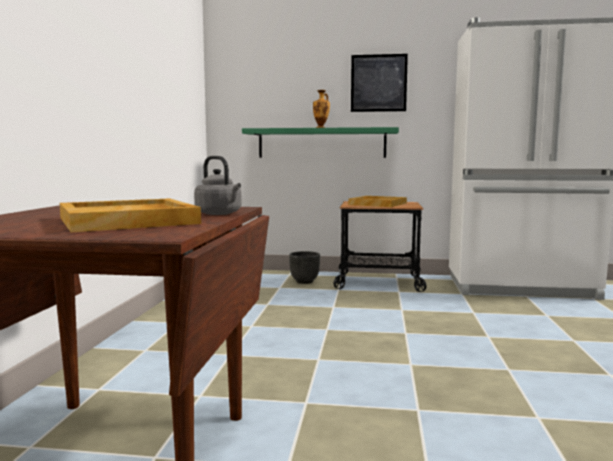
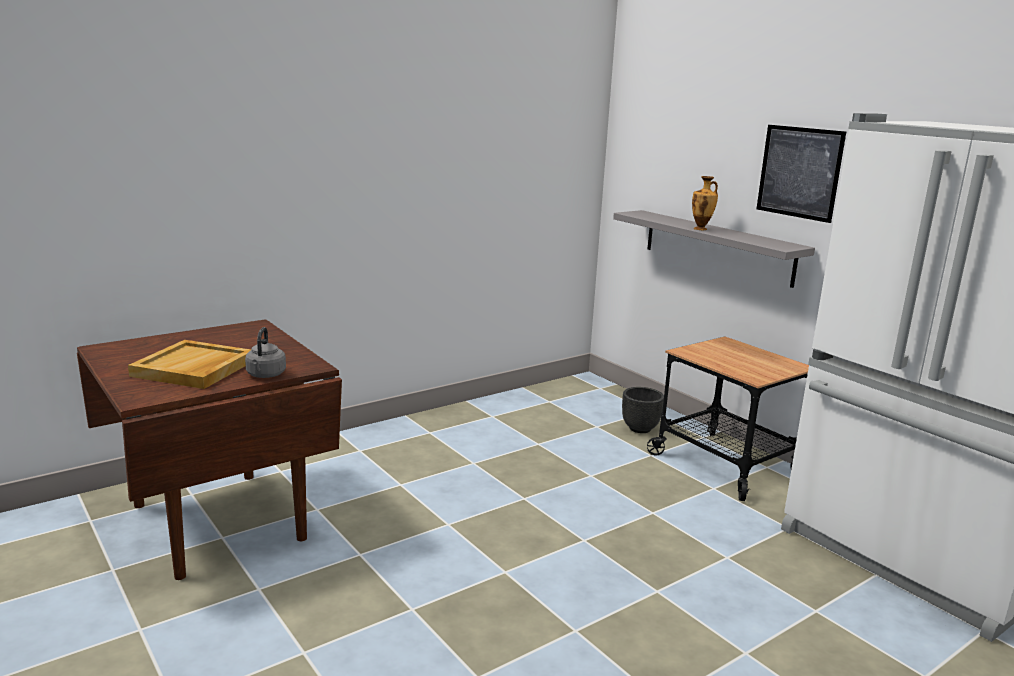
camera: 45 degrees right, 10 degrees up
(321, 143) = (717, 247): green shelf -> grey shelf
(377, 204) = (736, 357): beige tray -> none

